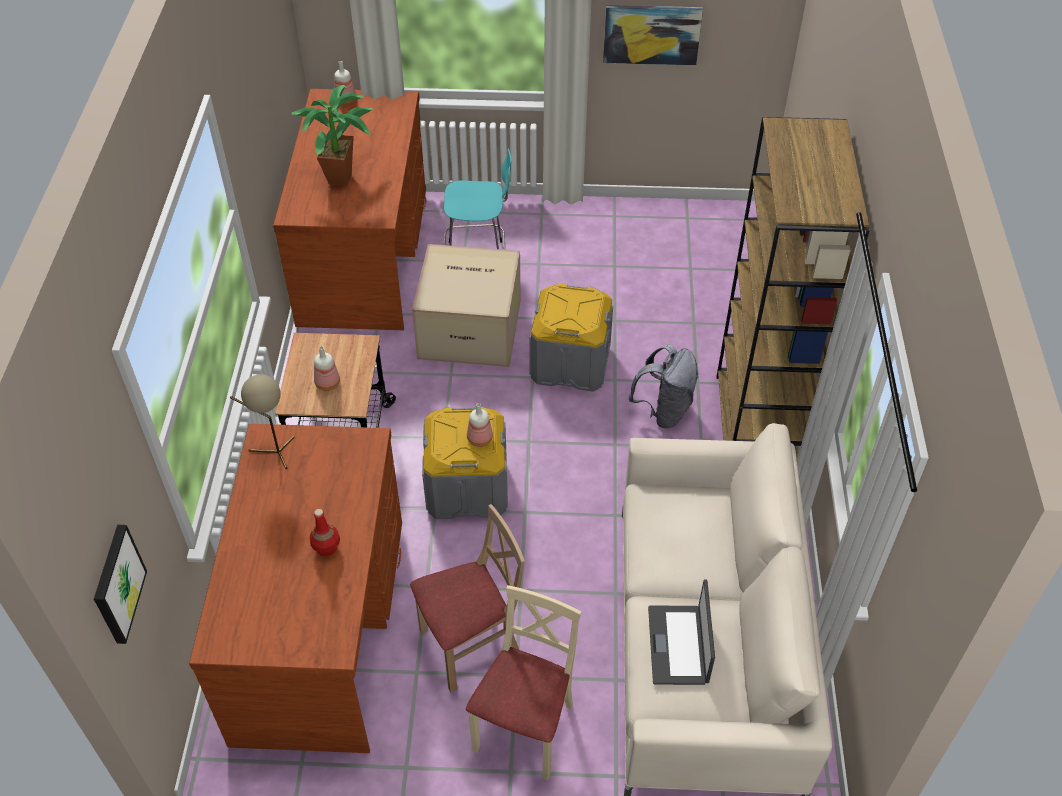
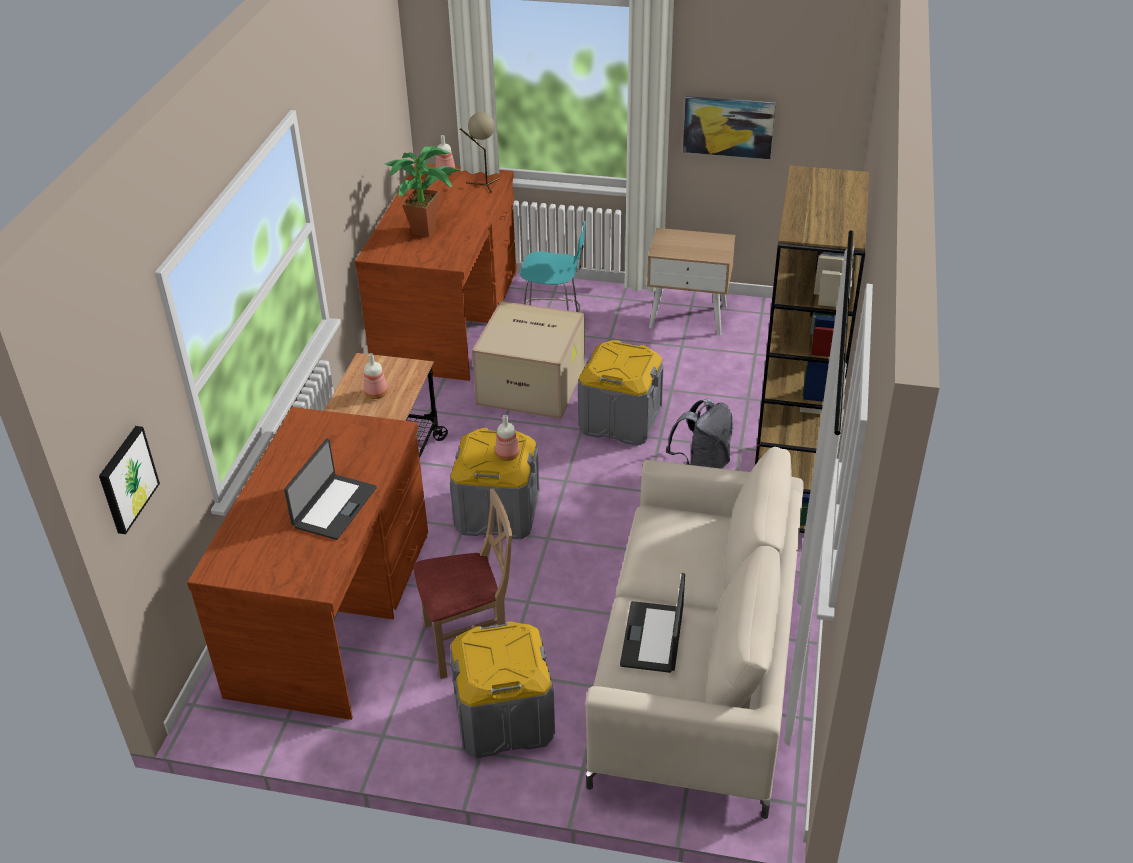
camera: 10 degrees right, 10 degrees down
(274, 452) = (308, 430): beige table lamp -> beige table lamp (484, 185)
(326, 547) = (334, 507): red bottle -> laptop
(525, 729) = (504, 718): beige chair -> grey storage box
(614, 229) = (688, 316): none -> beige nightstand

